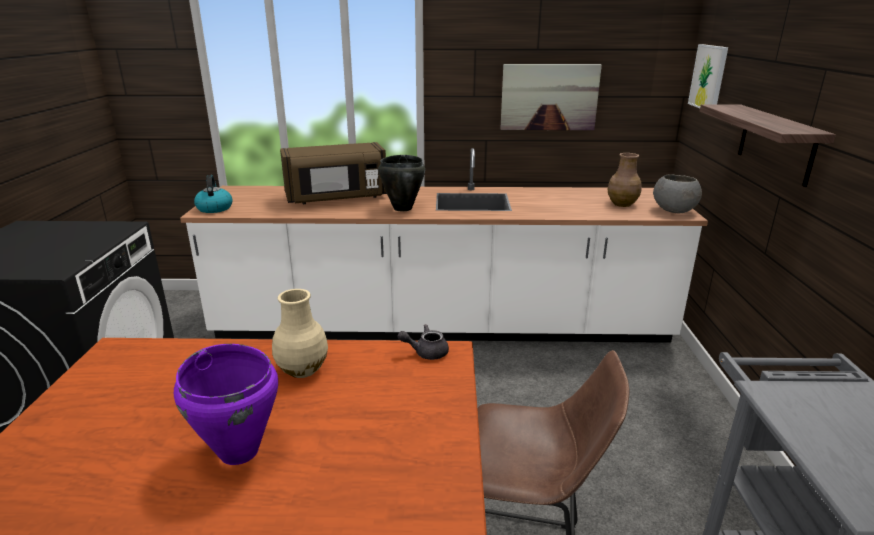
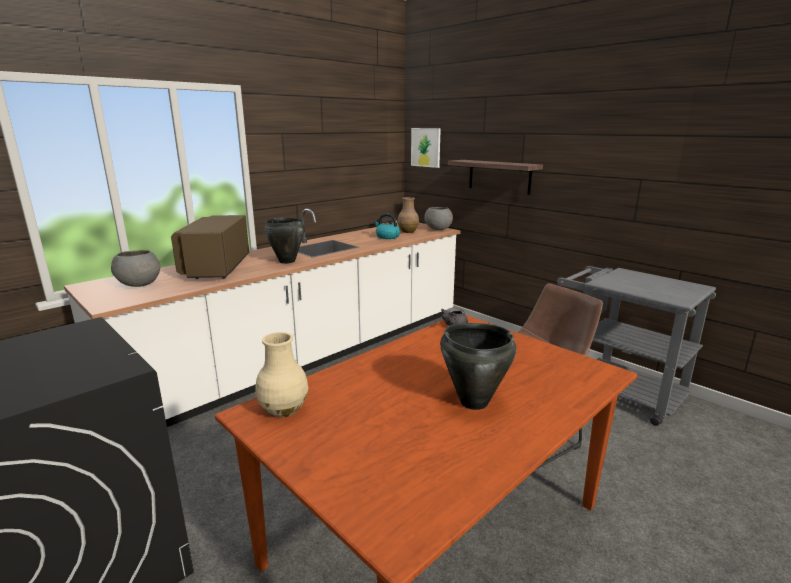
camera: 45 degrees left, 5 degrees down
(214, 208) = (112, 300): kettle -> kettle (387, 237)
(239, 451) = (473, 401): purple cooking pot -> black cooking pot
(256, 199) = (139, 285): none -> grey bowl
(303, 369) = (413, 359): beige vase -> beige vase (284, 409)
(336, 198) = (216, 267): brown microwave -> brown microwave turned 150 degrees clockwise
(549, 97) = (334, 167): picture -> none

